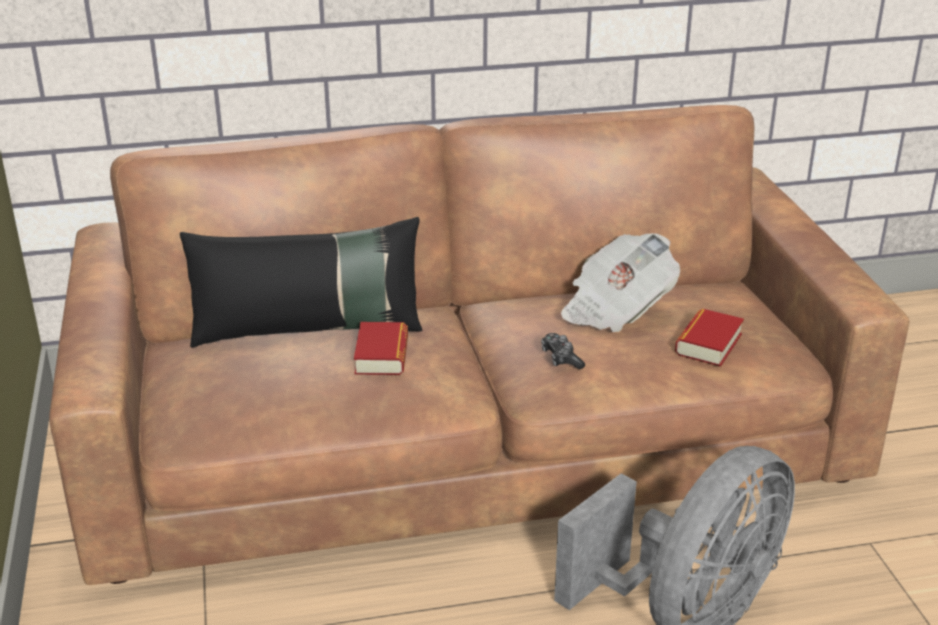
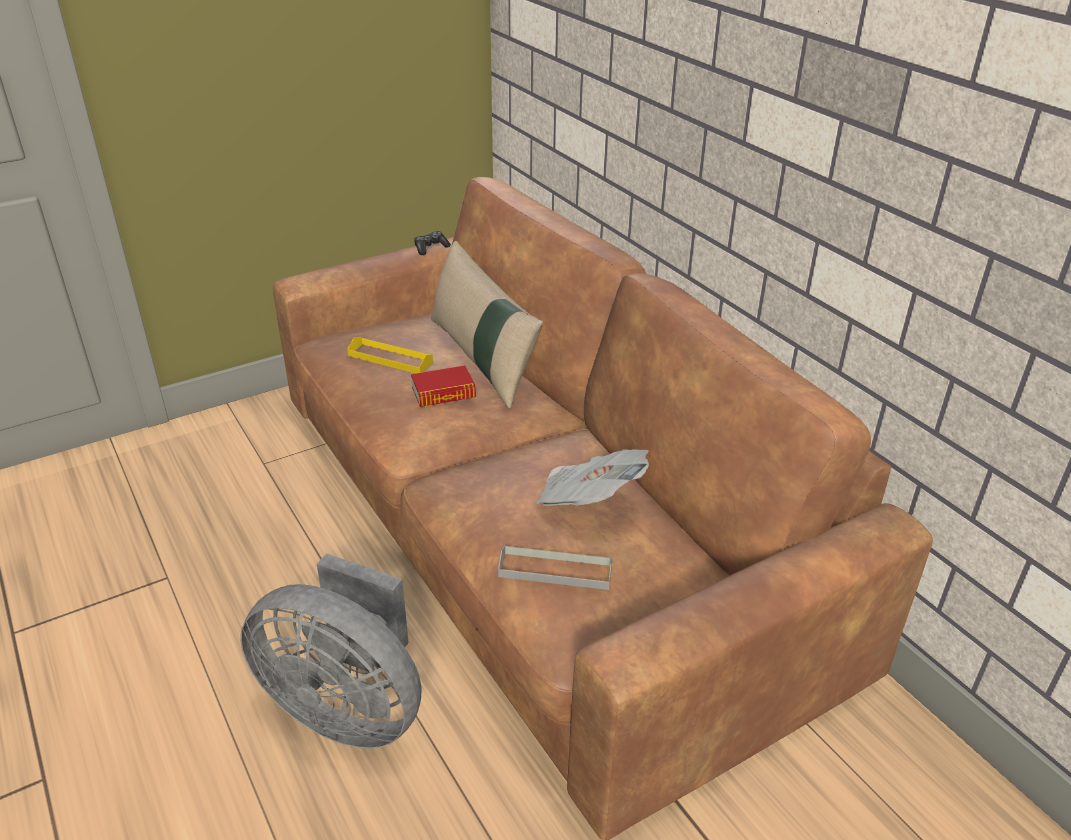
camera: 70 degrees right, 5 degrees up
(278, 380) = (390, 358): none -> yellow tray
(309, 329) = (482, 359): black pillow -> beige pillow
(561, 358) = (486, 483): game controller -> game controller (430, 248)
(708, 344) = (555, 571): book -> grey tray

